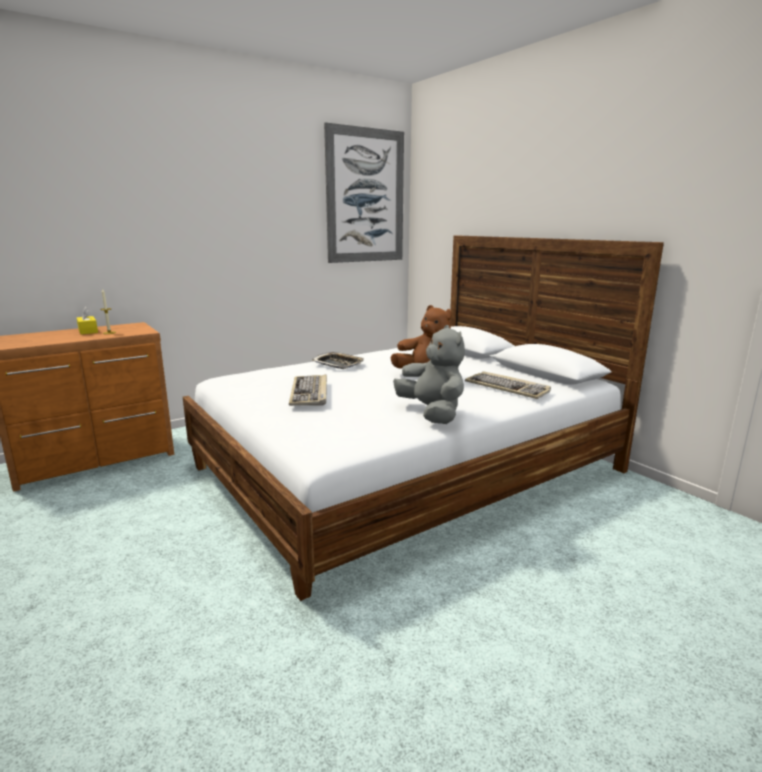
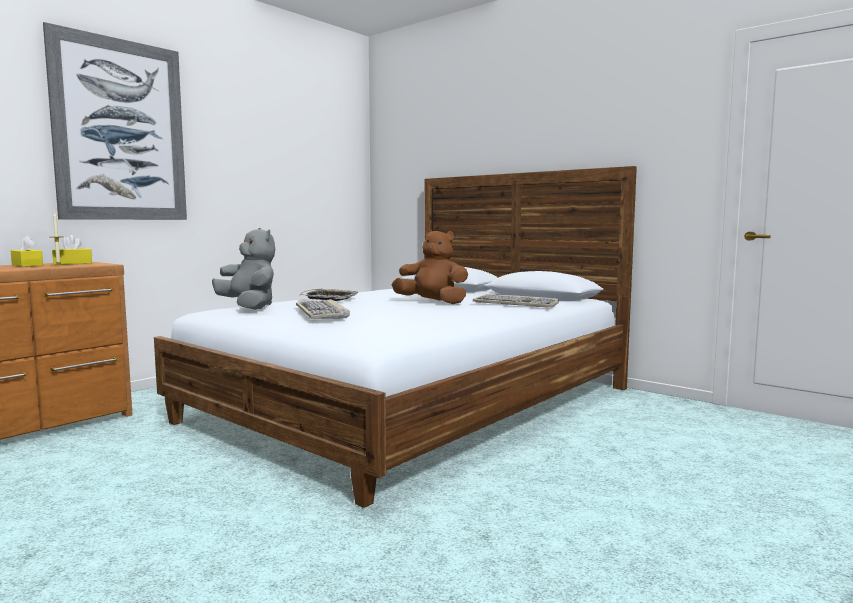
camera: 15 degrees left, 10 degrees down
(125, 328) = (73, 263): none -> yellow tissue box
(365, 196) = (328, 141): picture -> picture (121, 130)
(432, 413) = (461, 319): grey plush toy -> grey plush toy (249, 307)

